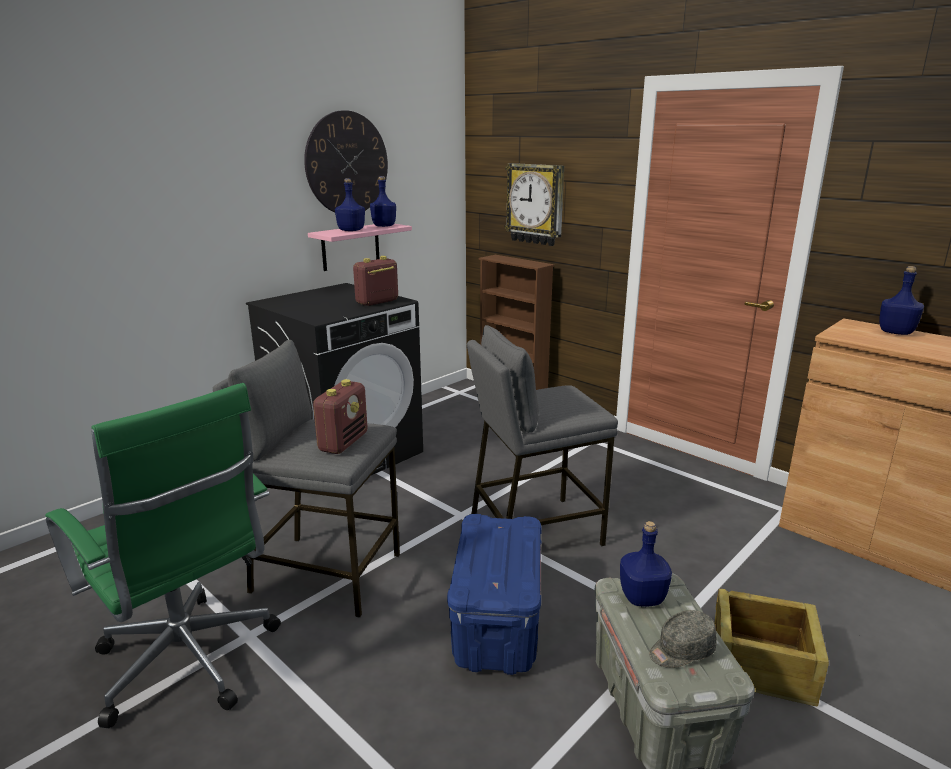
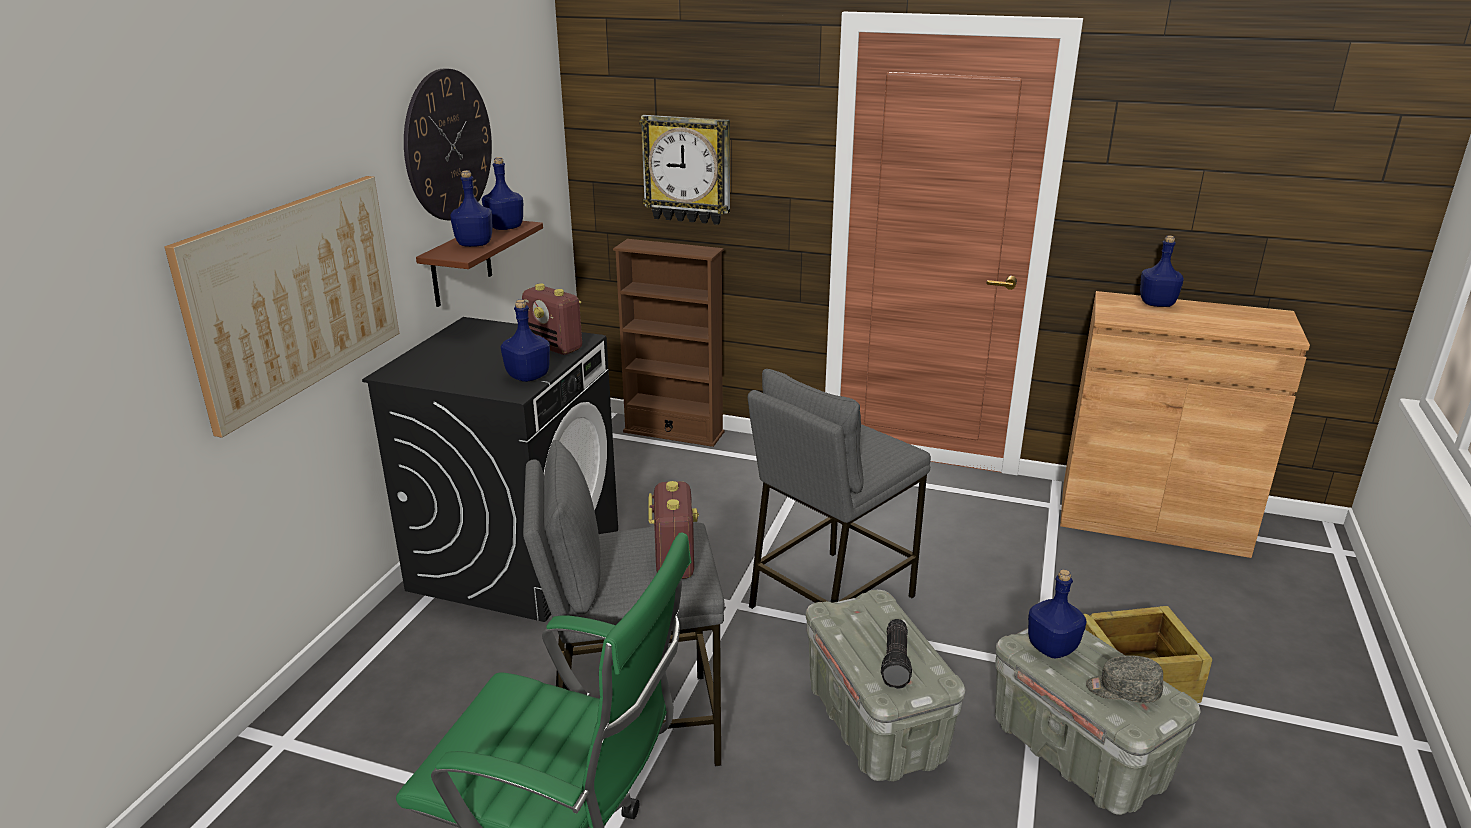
camera: 25 degrees left, 5 degrees up
(195, 234) = (295, 296): none -> picture
(338, 313) = (527, 376): none -> blue bottle
(350, 246) = (461, 263): pink shelf -> brown shelf
(377, 302) = (555, 347): radio -> radio turned 75 degrees counterclockwise
(497, 570) = (897, 662): none -> flashlight
(497, 626) = (876, 724): blue storage box -> grey storage box
(681, 651) = (1122, 690): grey cap -> grey cap turned 60 degrees clockwise

